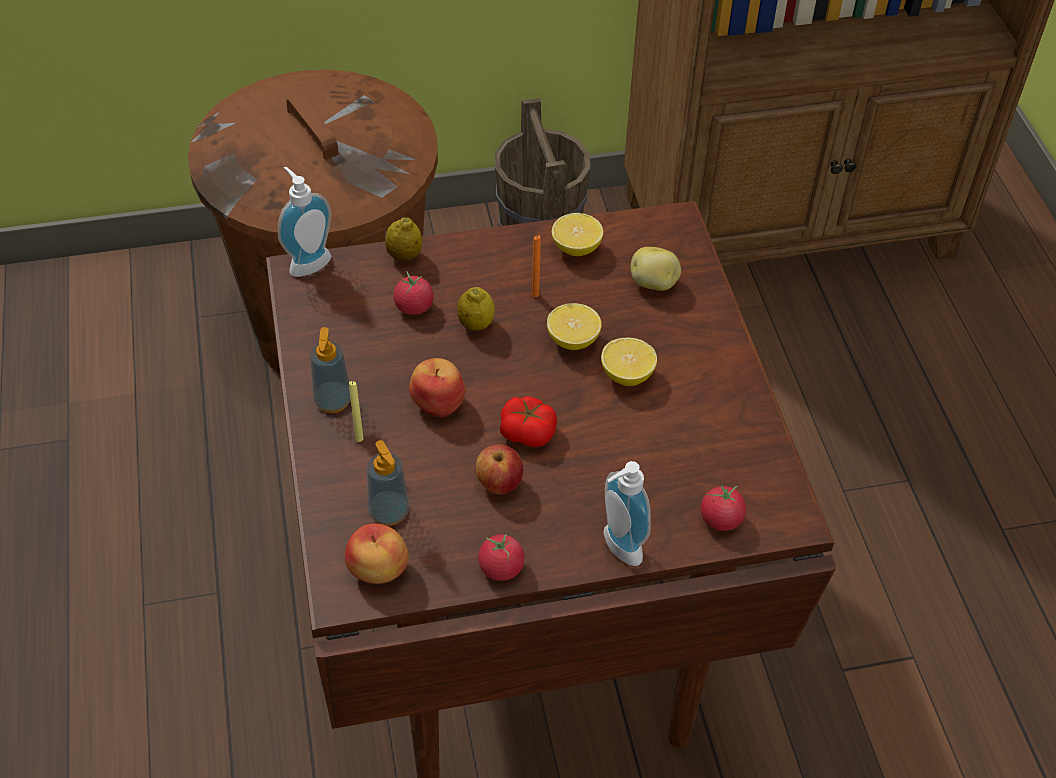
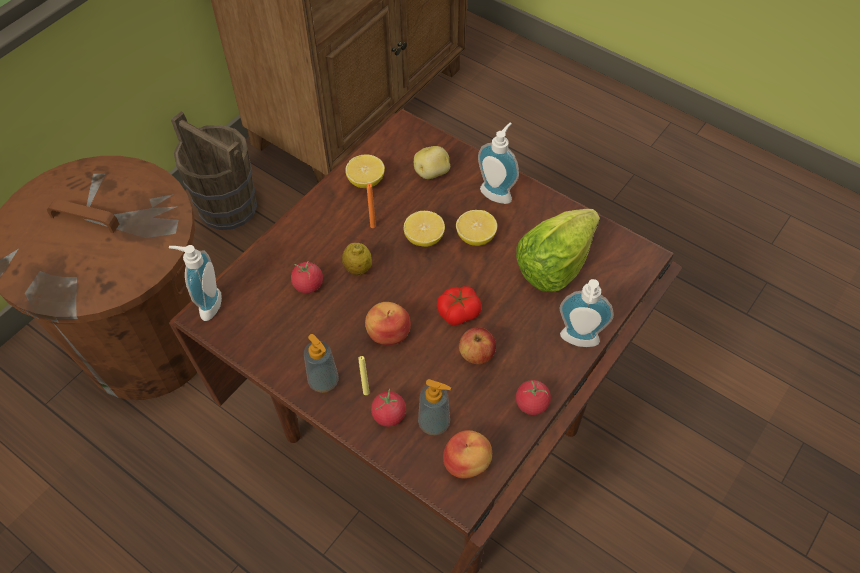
camera: 40 degrees left, 5 degrees up
(404, 255) = (266, 257): lemon -> none
(680, 458) = (554, 265): none -> lettuce
(702, 347) = (498, 192): none -> soap dispenser
(721, 519) = (610, 283): tomato -> tomato (389, 415)

